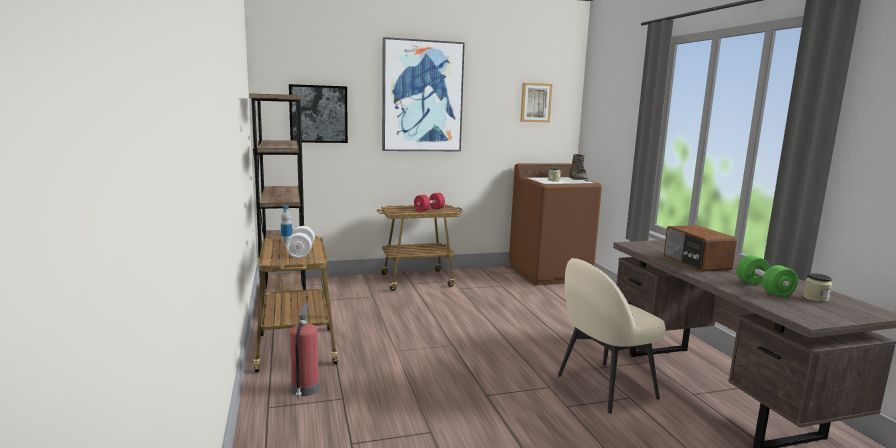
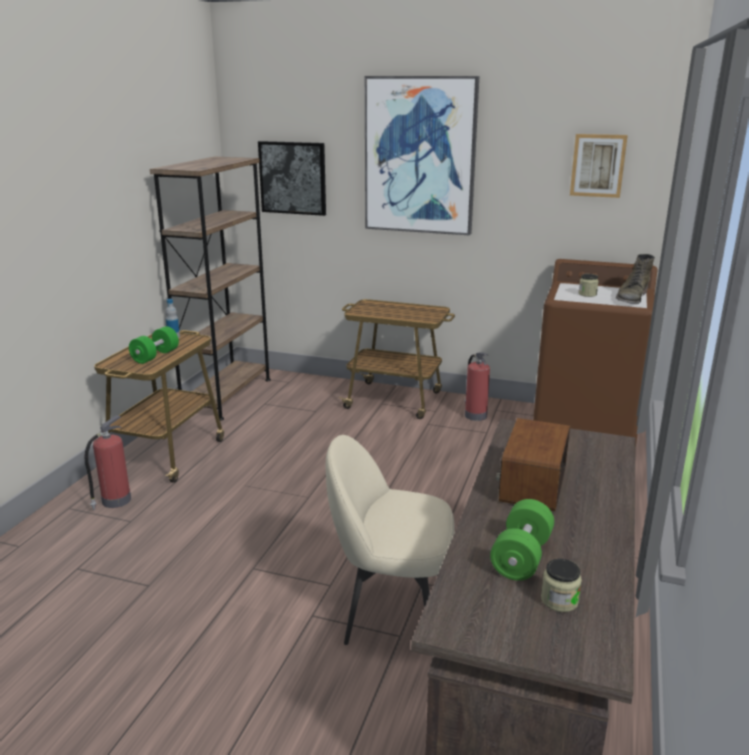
camera: 35 degrees right, 10 degrees up
(301, 252) = (155, 356): white dumbbell -> green dumbbell
(429, 209) = (407, 313): red dumbbell -> none
(480, 278) = (475, 415): none -> fire extinguisher

